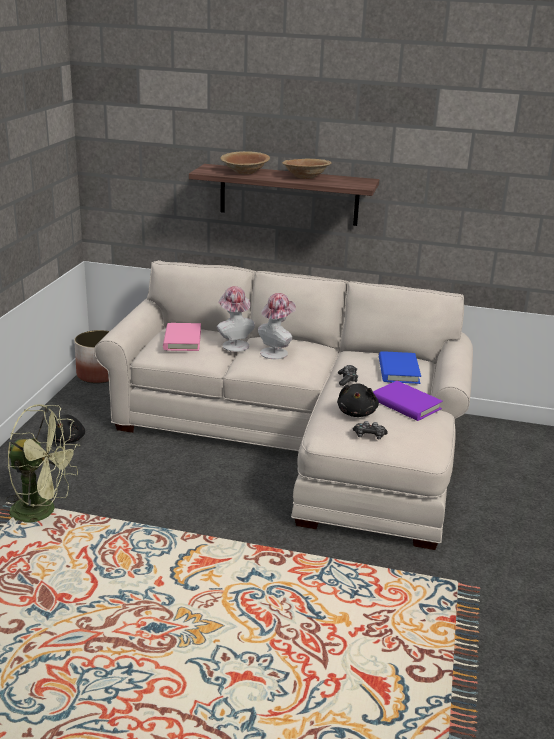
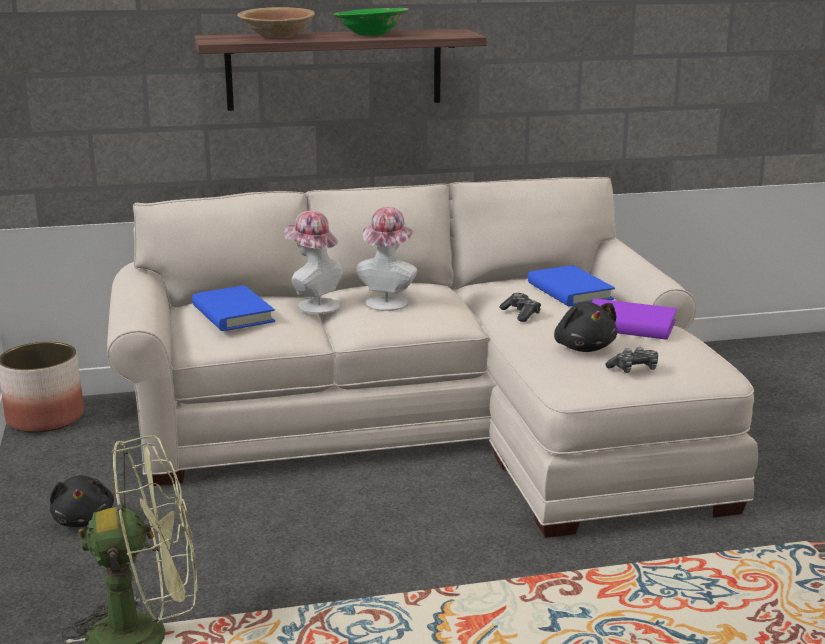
camera: 25 degrees left, 5 degrees down
(182, 340) = (232, 314): pink book -> blue book
(306, 177) = (371, 34): brown bowl -> green bowl

